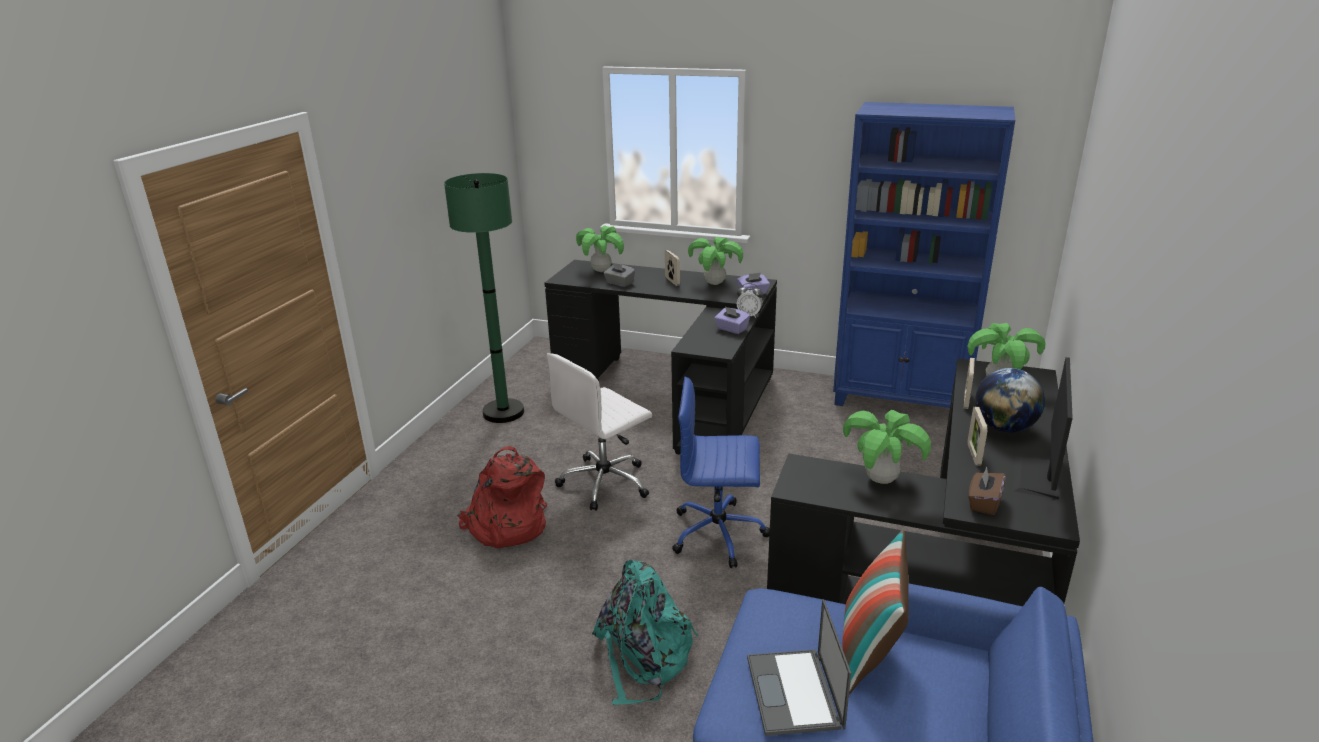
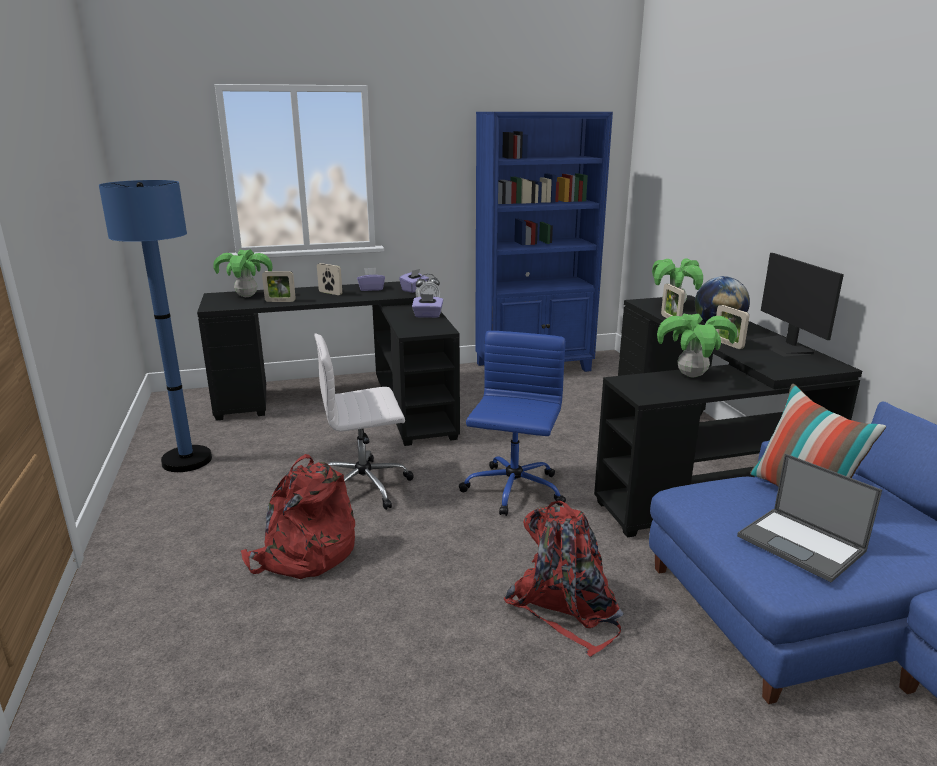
camera: 35 degrees left, 5 degrees down
(503, 412) = (187, 460): green floor lamp -> blue floor lamp
(606, 482) = (366, 485): white office chair -> white office chair turned 60 degrees clockwise
(619, 283) = (280, 301): grey tissue box -> picture frame
(643, 657) = (566, 607): turquoise backpack -> red backpack
(714, 283) = (371, 289): potted plant -> purple tissue box
(719, 534) = (513, 491): blue office chair -> blue office chair turned 135 degrees clockwise
(983, 503) = (781, 366): brown tissue box -> none

